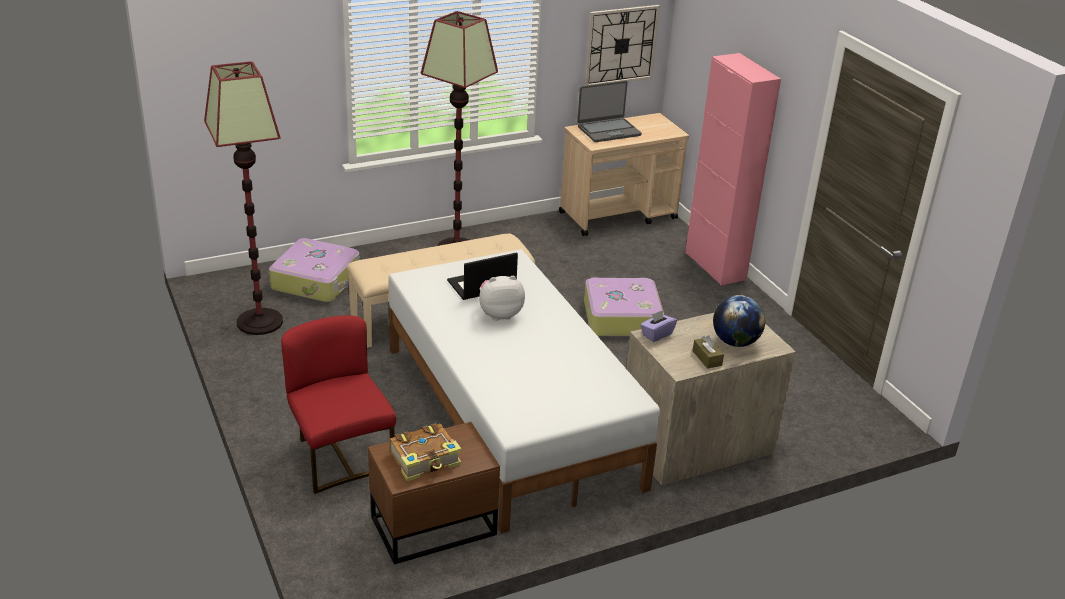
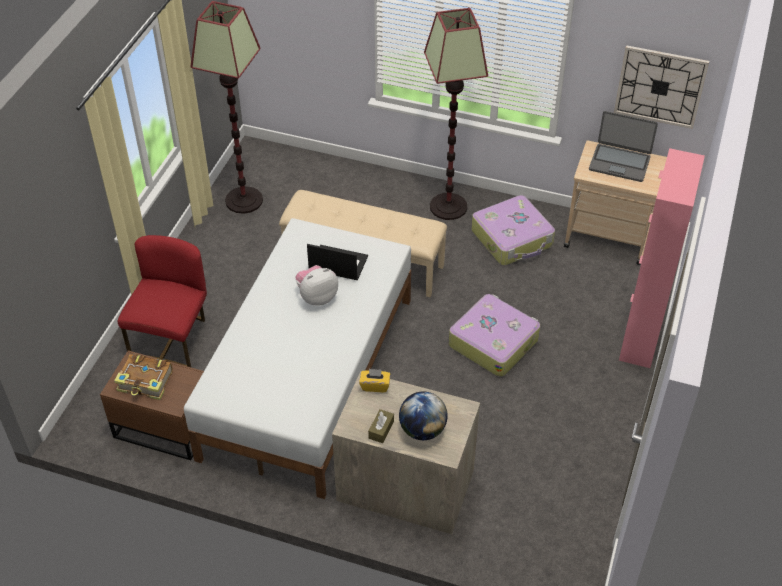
camera: 45 degrees right, 15 degrees up
(317, 281) = (318, 184): suitcase -> suitcase (512, 238)
(499, 314) = (317, 297): plush toy -> plush toy turned 60 degrees counterclockwise
(657, 334) = (375, 386): purple tissue box -> yellow tissue box

